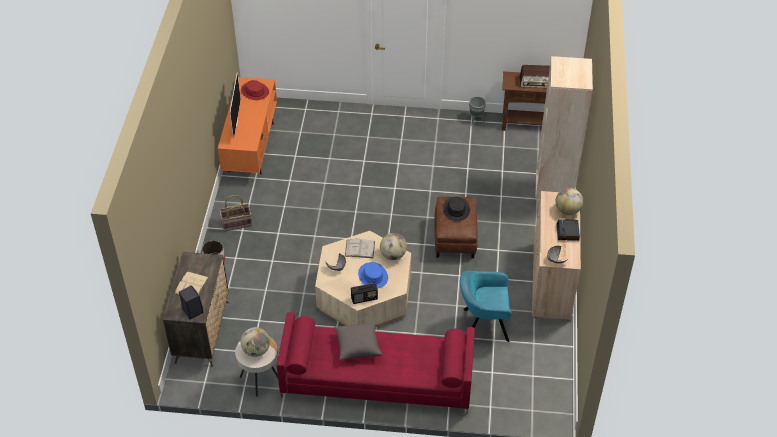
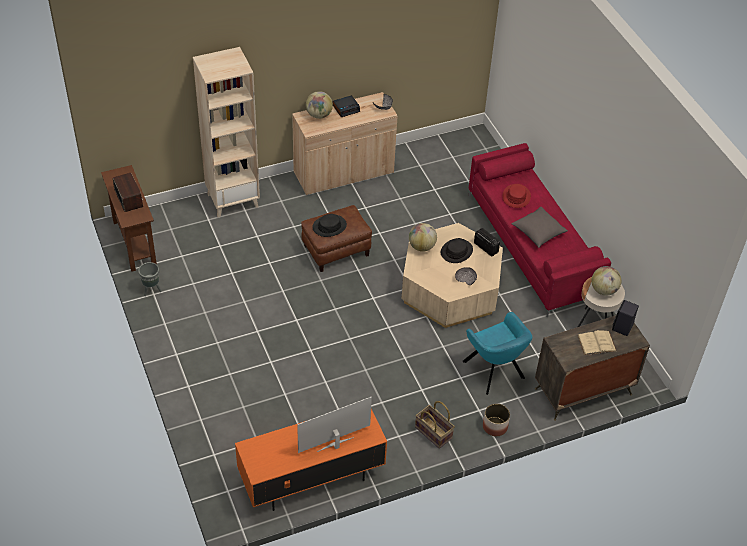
camera: 120 degrees left, 0 degrees up
(255, 91) = (269, 452): red hat -> red hat (516, 196)
(360, 249) = (431, 273): white book -> none
(373, 276) = (456, 251): blue hat -> black hat
(483, 325) = (423, 200): turquoise armchair -> turquoise armchair (495, 371)

